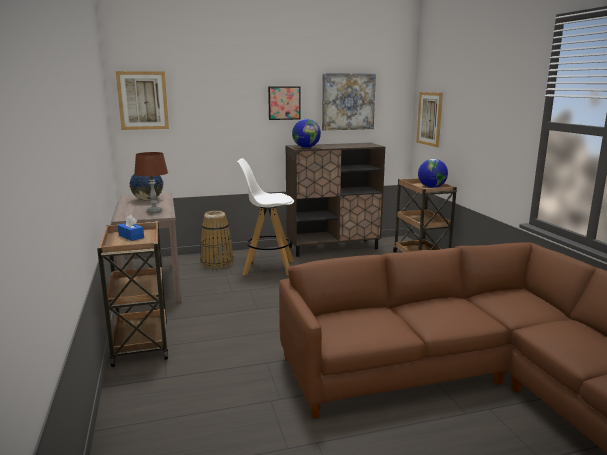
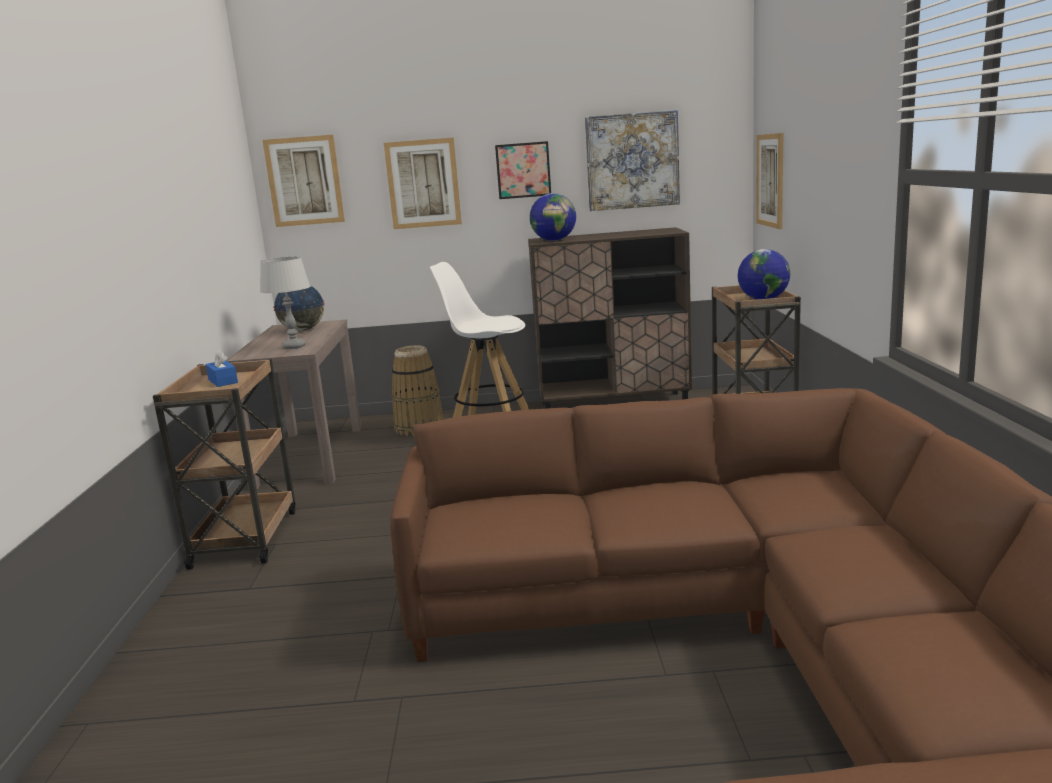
camera: 15 degrees right, 0 degrees up
(154, 211) = (294, 346): brown table lamp -> grey table lamp
(221, 107) = (423, 183): none -> picture

